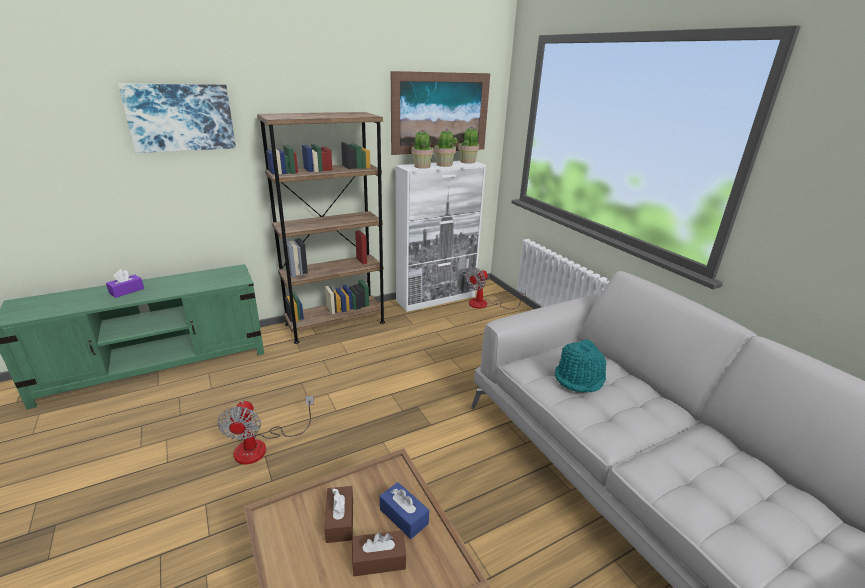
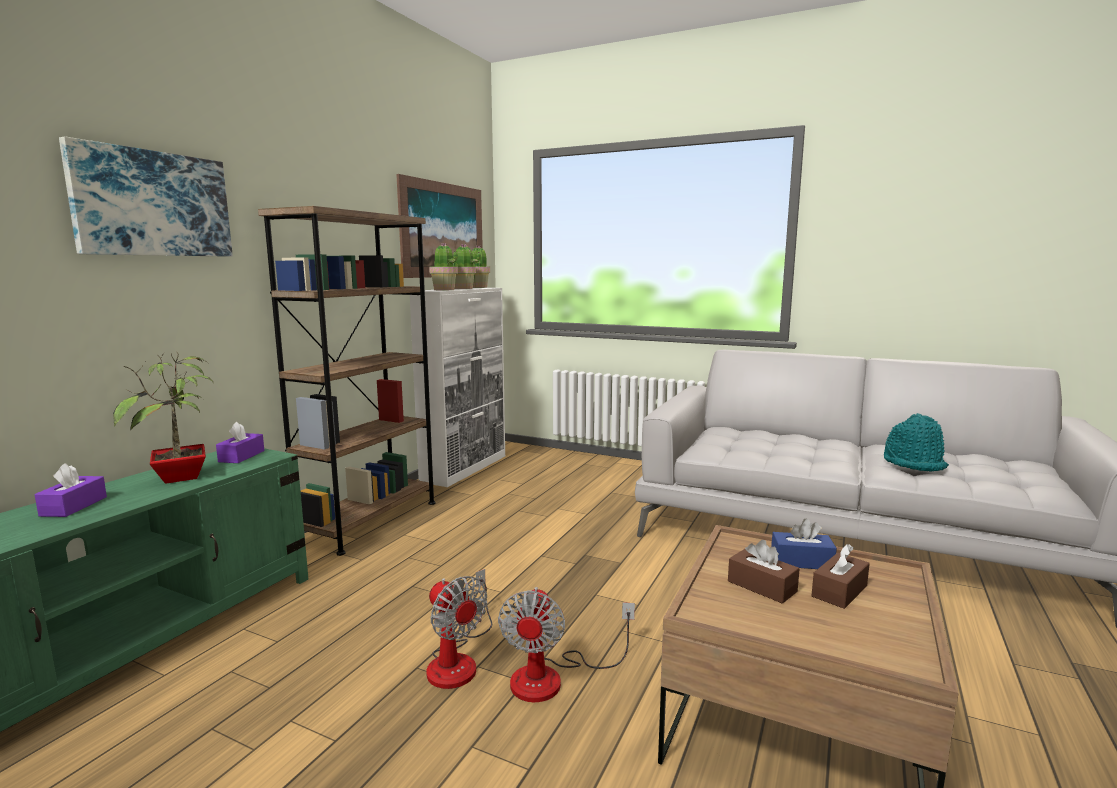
camera: 35 degrees left, 15 degrees down
(184, 285) = (181, 478): none -> potted plant
(229, 275) = (241, 456): none -> purple tissue box
(485, 304) = (526, 459): fan -> fan (553, 678)
(580, 378) = (756, 444): turquoise hat -> turquoise hat (914, 463)

